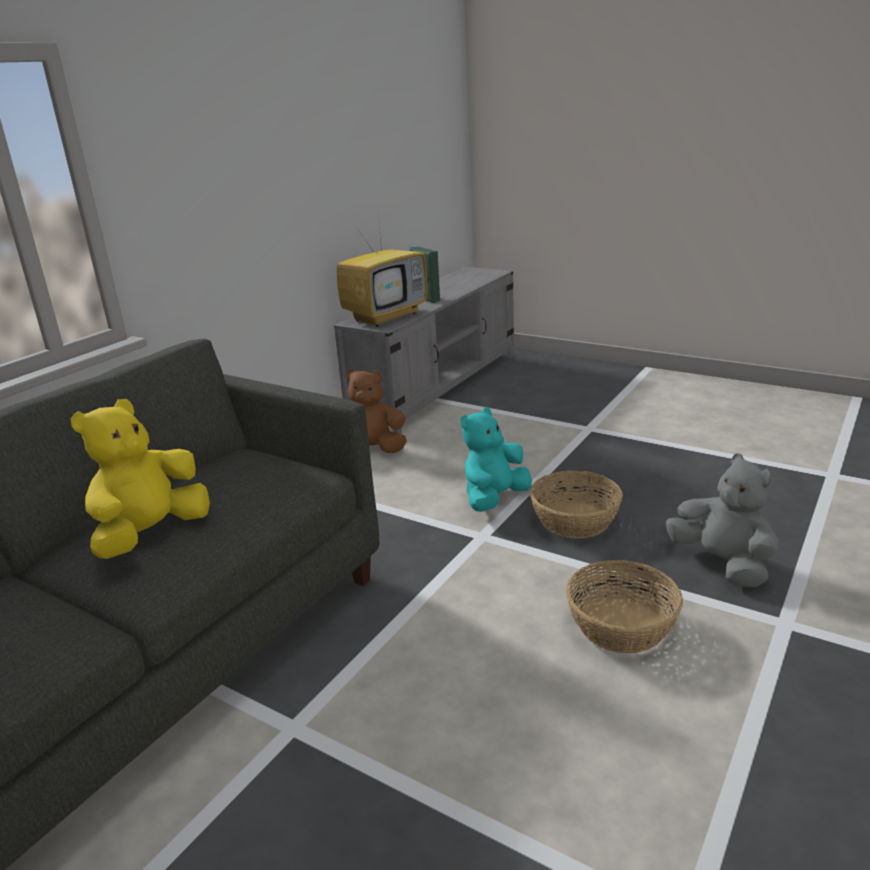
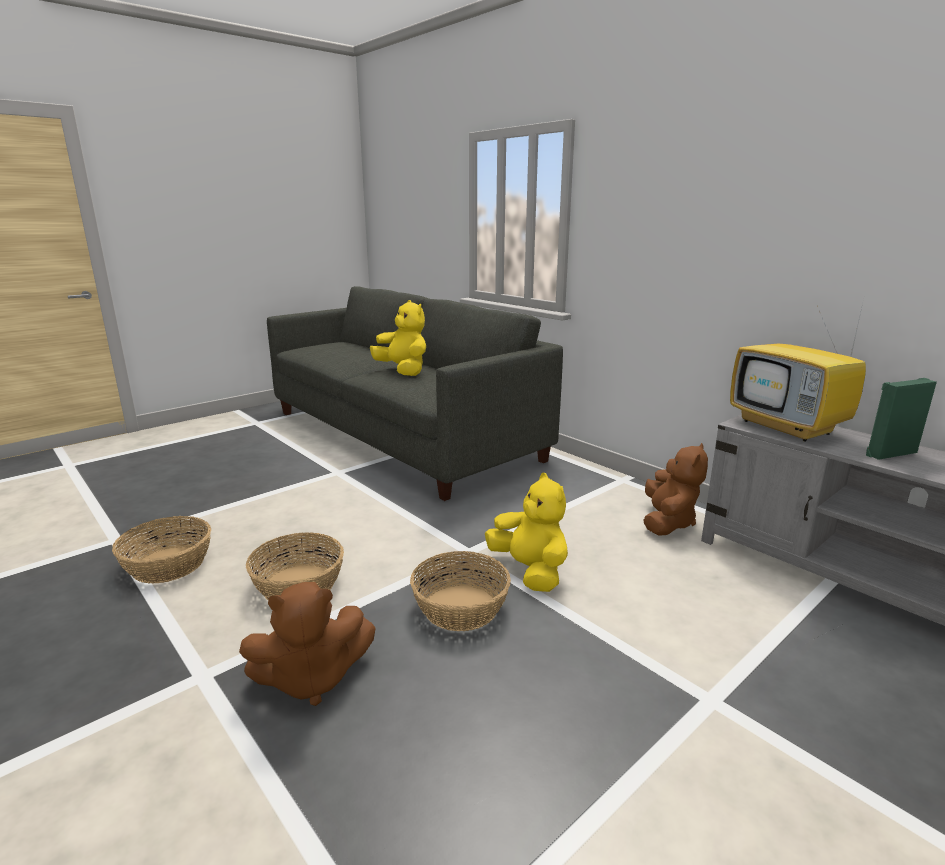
camera: 105 degrees right, 5 degrees down
(494, 499) = (530, 571): turquoise plush toy -> yellow plush toy
(684, 778) = (168, 564): none -> basket
(722, 563) = (311, 679): grey plush toy -> brown plush toy

